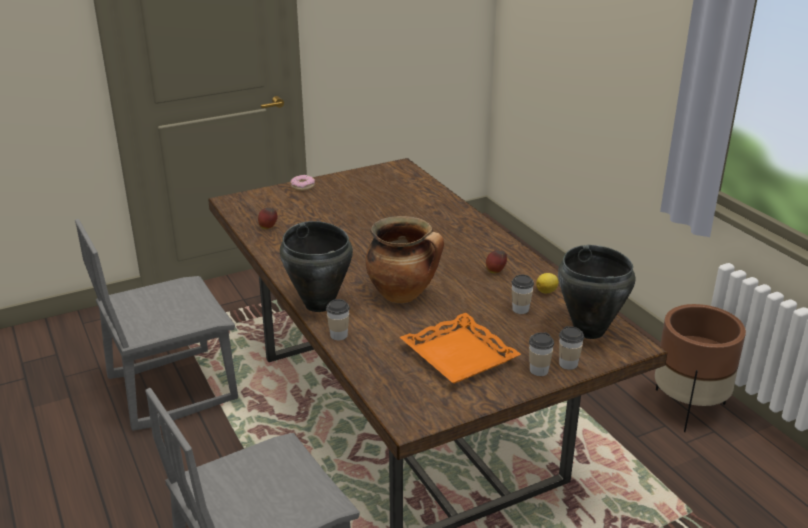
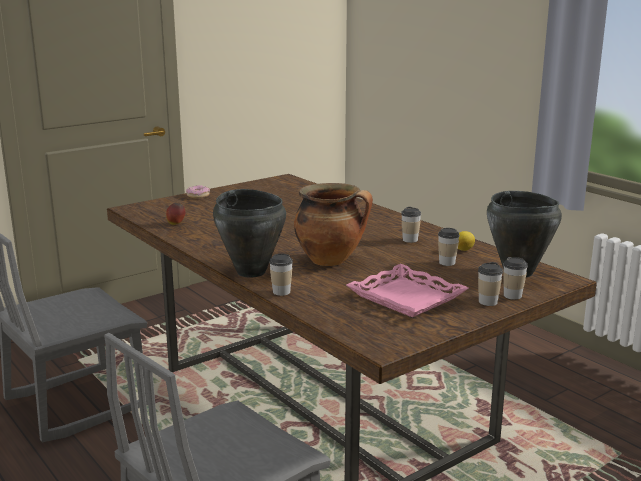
camera: 10 degrees left, 10 degrees down
(458, 355) = (405, 297): orange tray -> pink tray
(495, 272) = (410, 240): apple -> cup
(688, 408) = (582, 373): brown planter -> none

